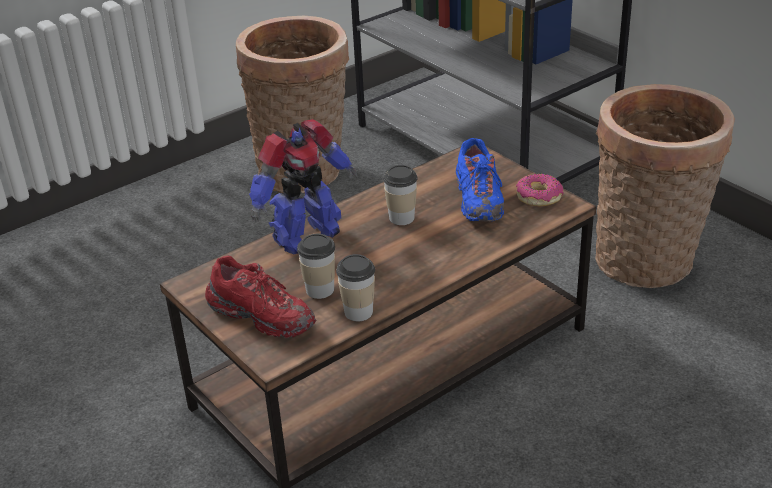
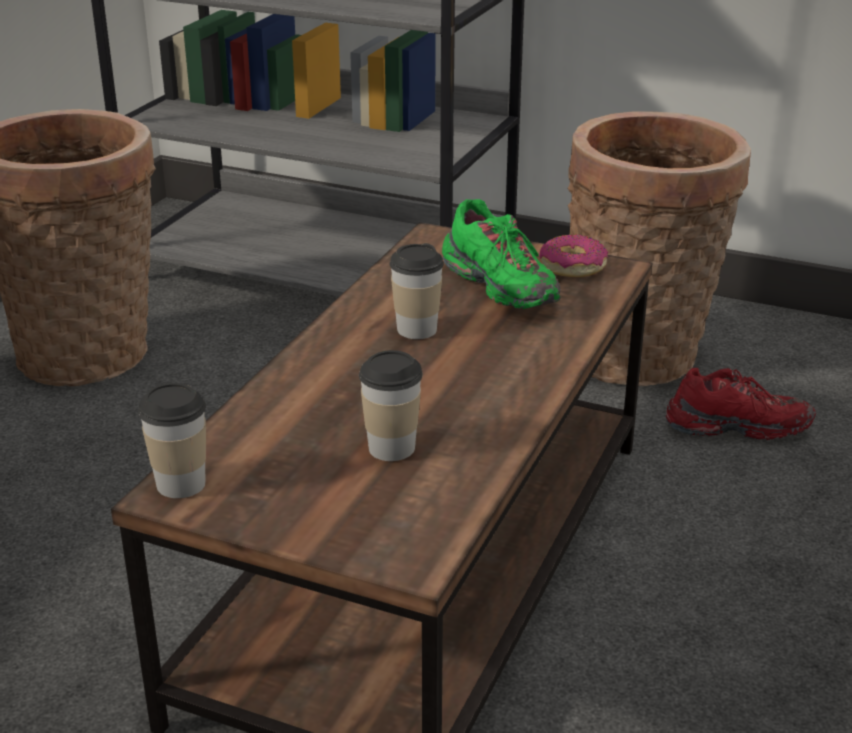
camera: 30 degrees left, 5 degrees down
(262, 318) = (338, 510): red shoe -> red shoe (736, 428)
(305, 235) = (295, 383): toy robot -> none
(358, 312) = (480, 461): cup -> cup (181, 484)
(478, 201) = (500, 288): blue shoe -> green shoe

